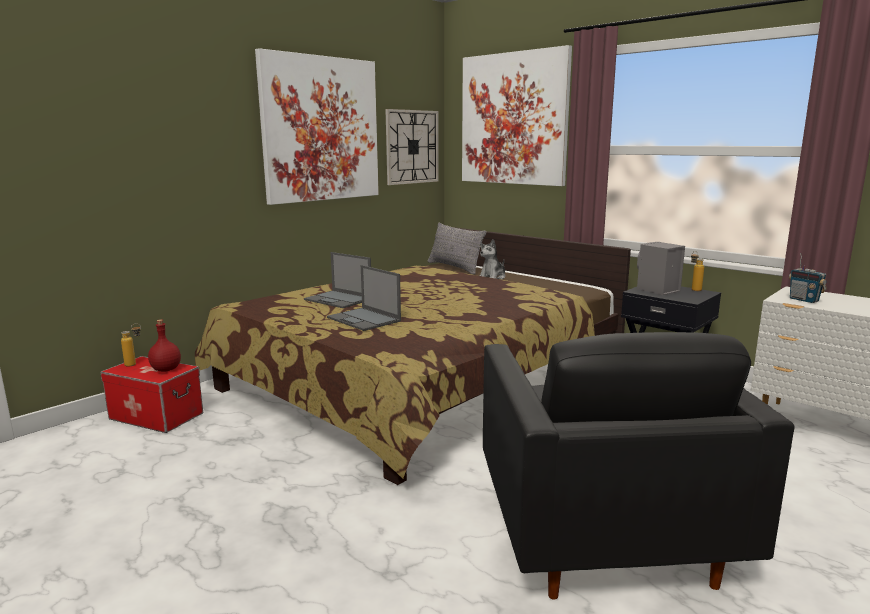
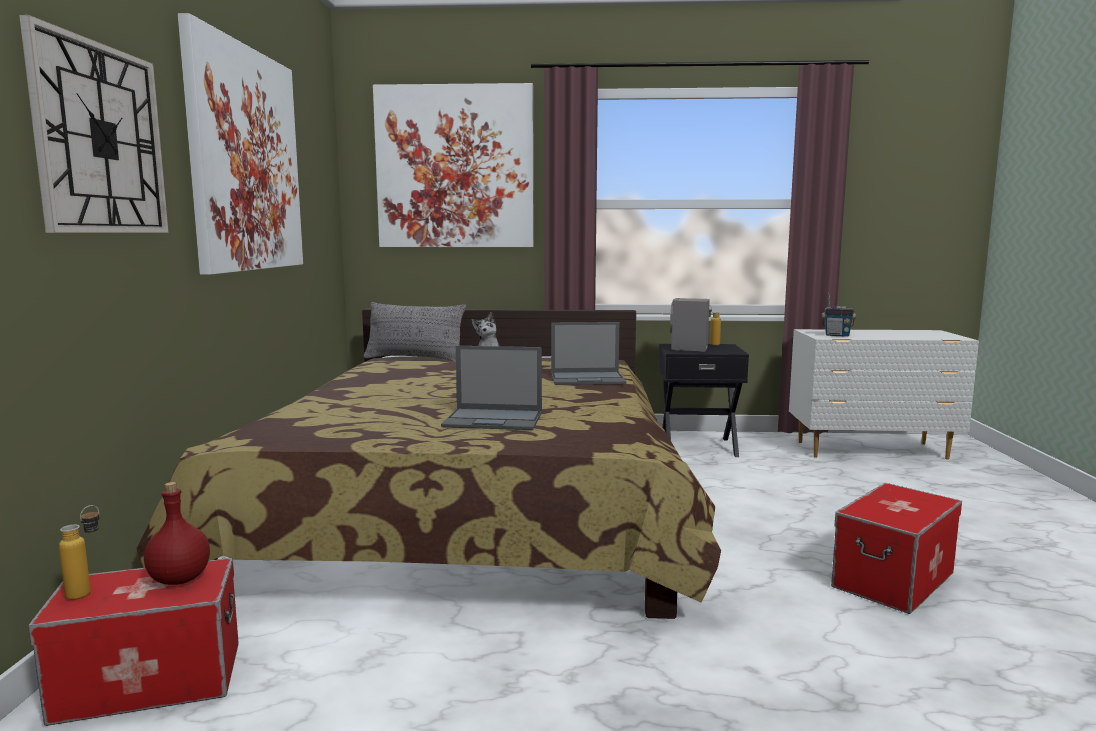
camera: 40 degrees left, 5 degrees down
(339, 299) = (390, 407): laptop -> laptop (588, 379)
(412, 147) = (319, 199): wall clock -> wall clock (100, 139)
(600, 530) = (894, 580): black armchair -> storage box

